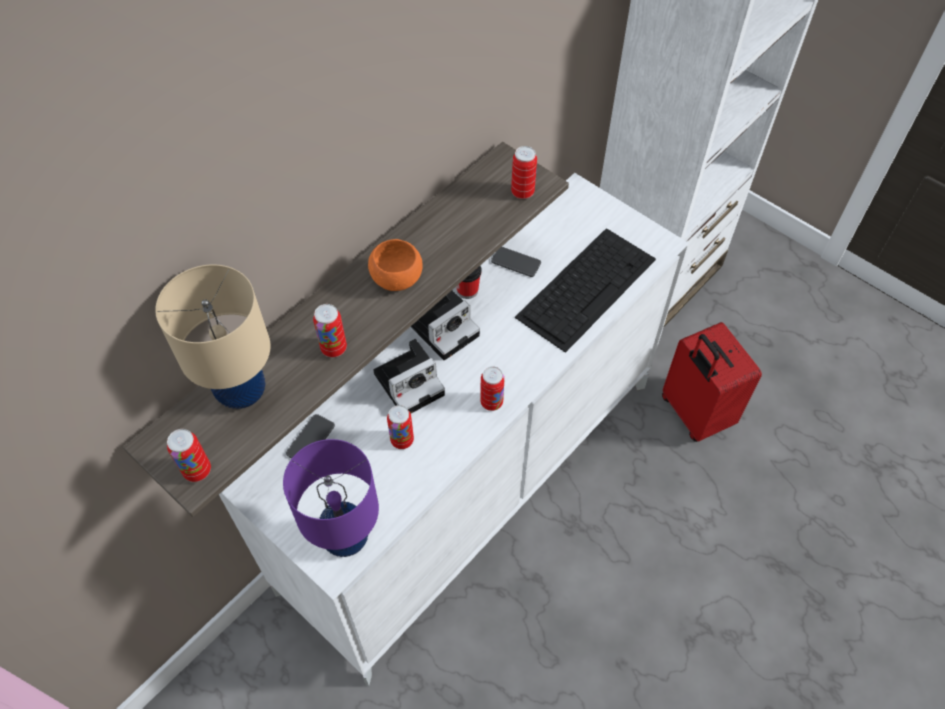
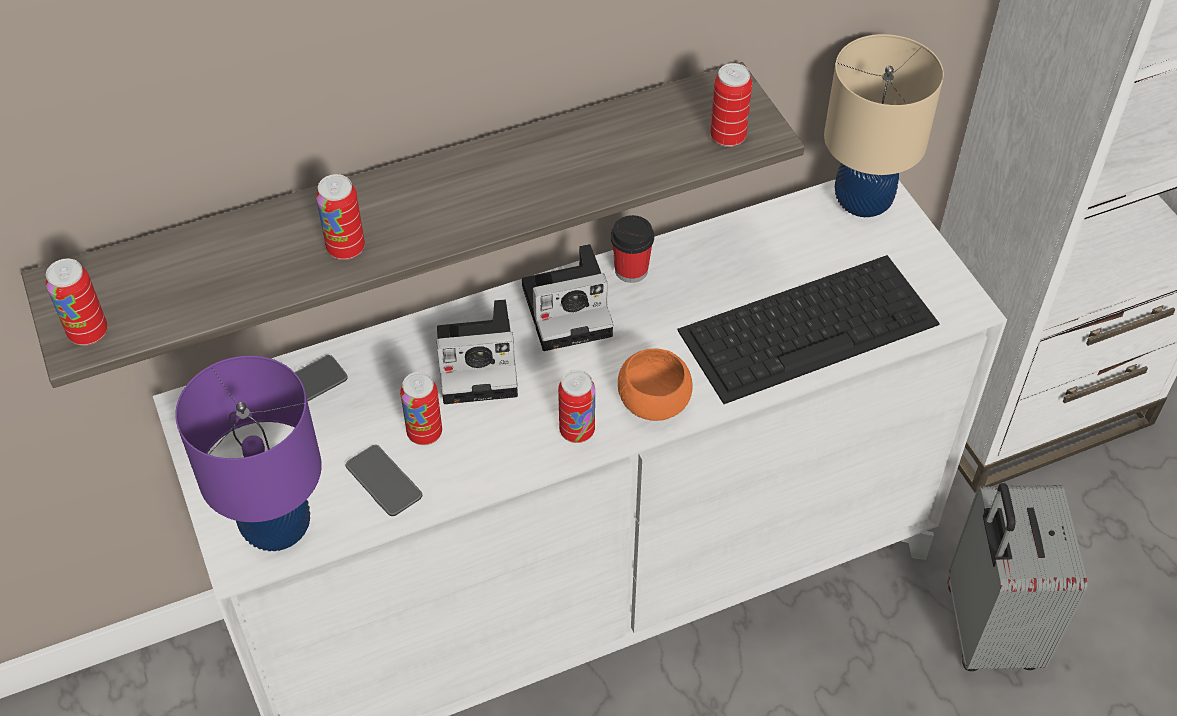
camera: 25 degrees right, 5 degrees down
(240, 391) = (197, 257): beige table lamp -> beige table lamp (860, 201)
(397, 279) = (482, 191): orange bowl -> orange bowl (654, 404)
(516, 262) = (723, 257): phone -> phone (384, 481)
(694, 413) = (987, 628): red suitcase -> grey suitcase

